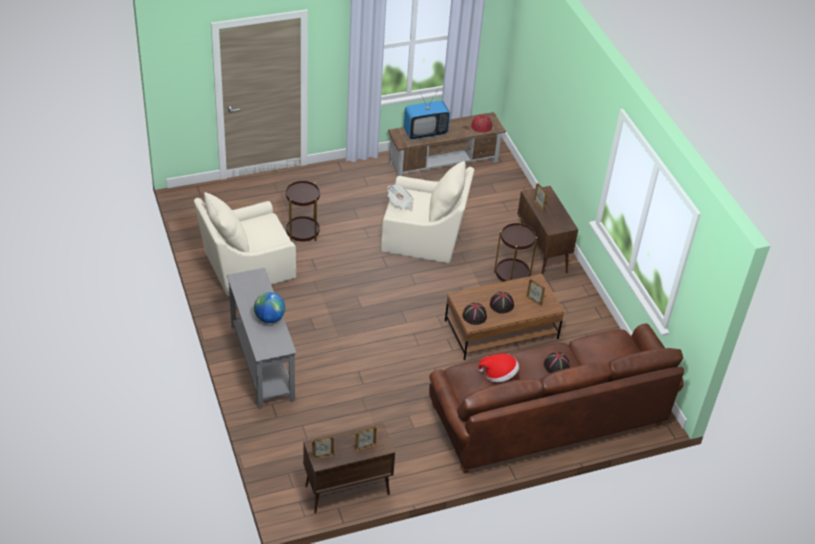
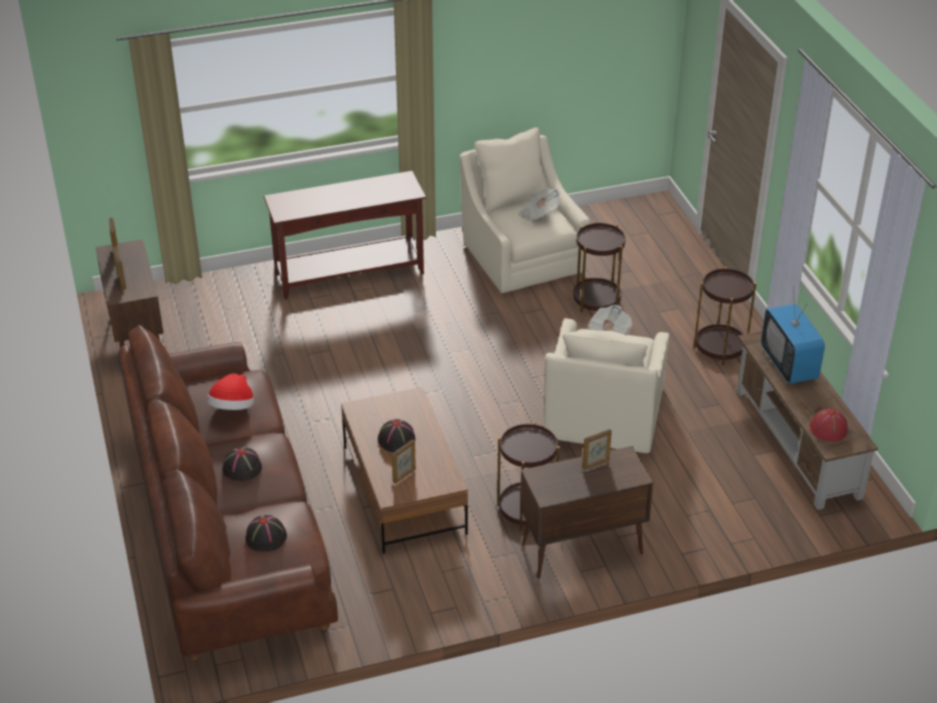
camera: 95 degrees right, 5 degrees down
(256, 226) = (539, 214): none -> newspaper
(261, 363) = (350, 273): grey console table -> brown console table
(269, 318) = (333, 202): globe -> none
(355, 182) = (720, 348): none -> brown side table
(474, 315) = (374, 411): black hat -> black hat (266, 537)

